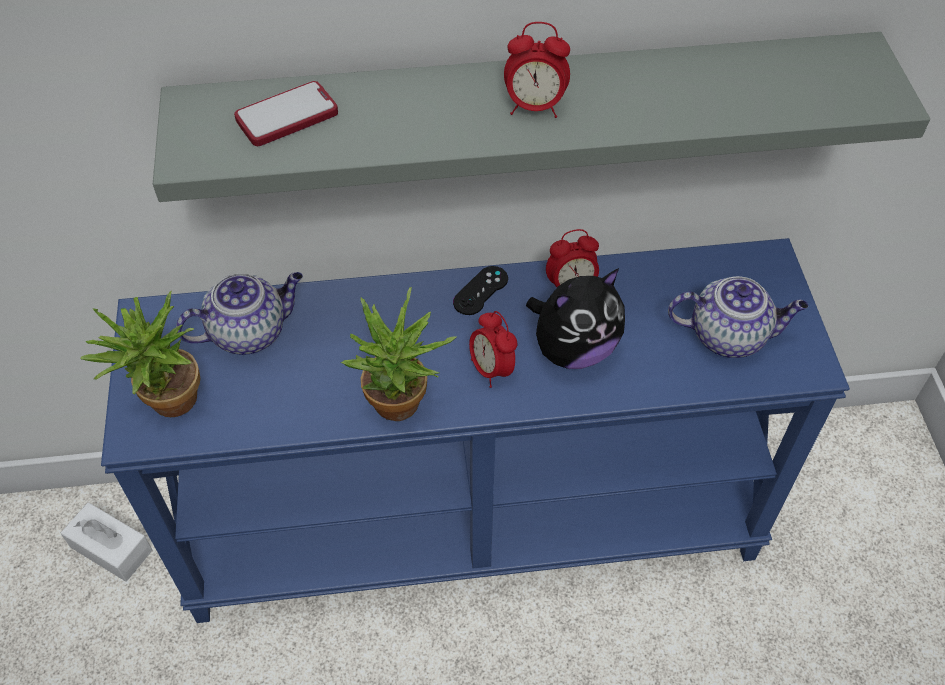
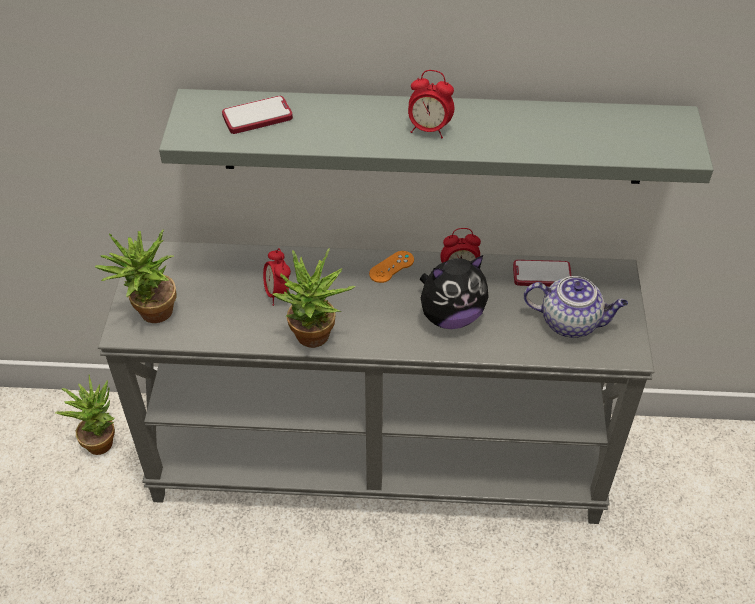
camera: 10 degrees right, 5 degrees down
(111, 548) = (100, 439): white tissue box -> potted plant
(250, 332) = (218, 273): teapot -> none
(473, 519) = (378, 459): blue console table -> grey console table
(480, 291) = (391, 267): black game controller -> orange game controller
(491, 369) = (387, 322): alarm clock -> alarm clock (278, 294)
(676, 275) = (541, 275): none -> phone

